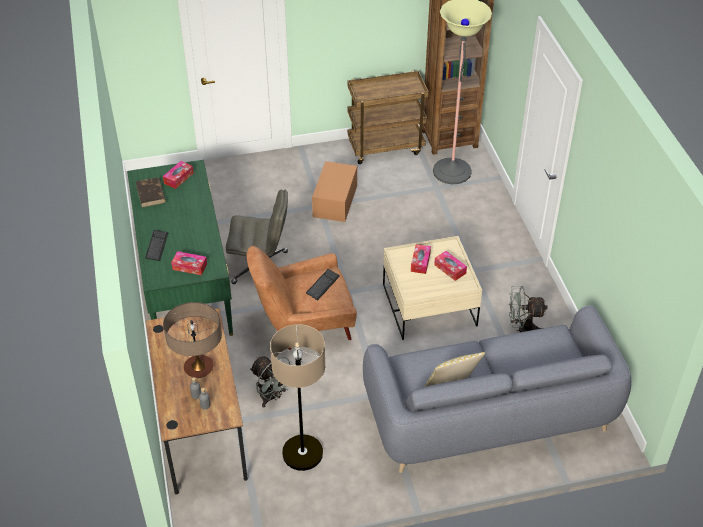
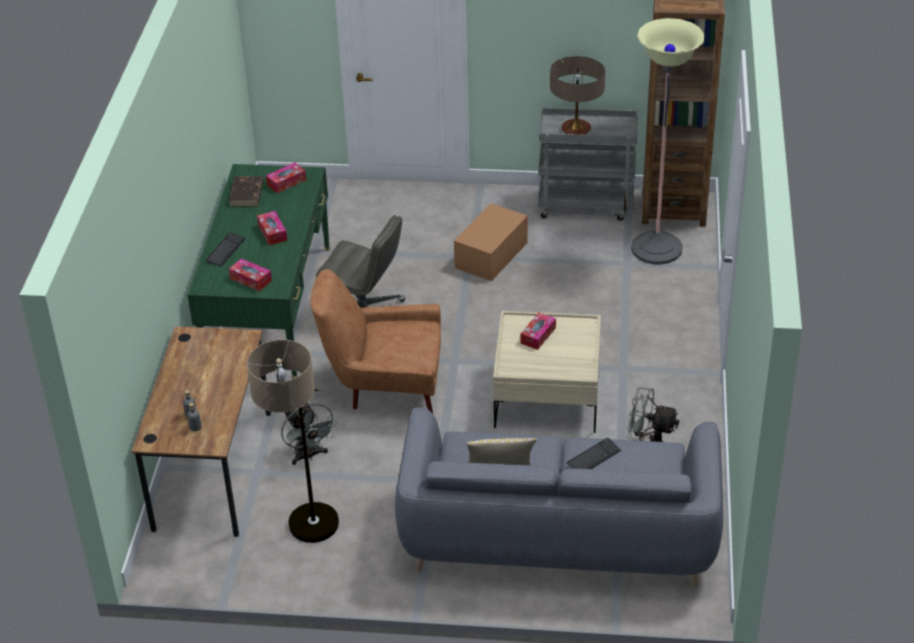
camera: 20 degrees right, 5 degrees down
(199, 368) = (208, 387): table lamp -> table lamp (576, 130)
(322, 285) = (409, 338): keyboard -> keyboard (593, 457)
(386, 147) = (586, 204): brown cart -> grey cart
(450, 269) = (570, 350): tissue box -> tissue box (272, 233)

